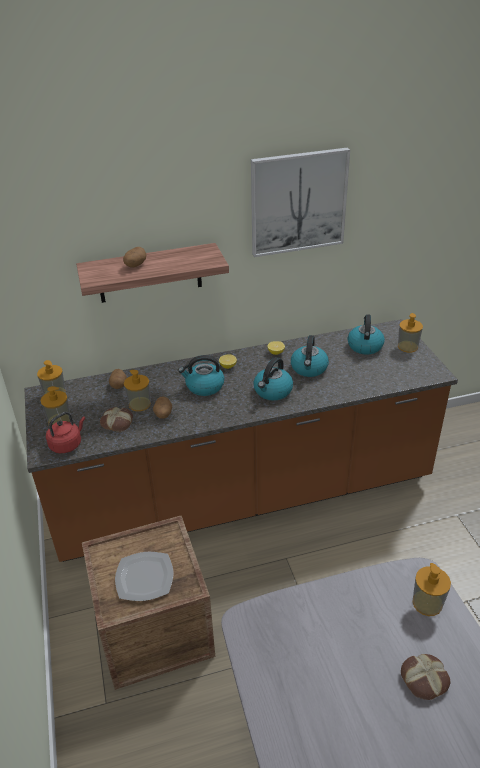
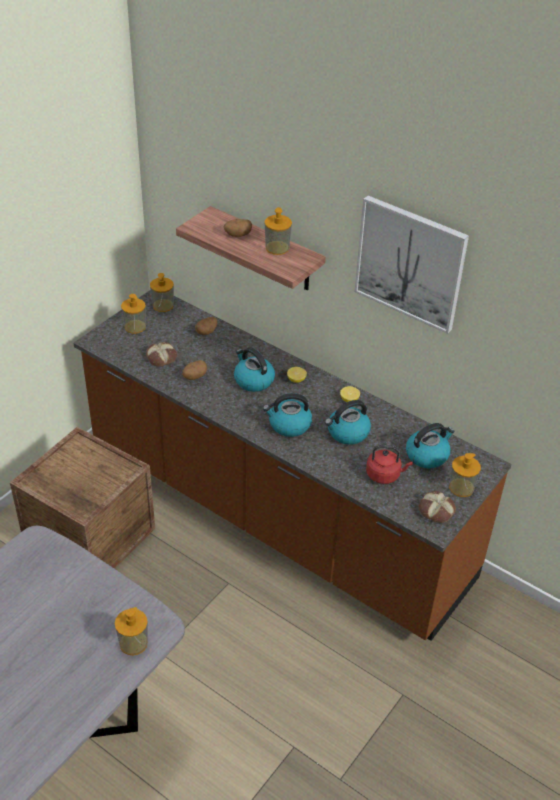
camera: 50 degrees right, 5 degrees up
(67, 444) = (114, 346): red kettle -> red kettle (385, 475)
(139, 404) = (194, 356): soap dispenser -> soap dispenser (277, 248)
(144, 578) = (73, 480): plate -> none
(424, 680) = (55, 669): bread -> bread (435, 510)

